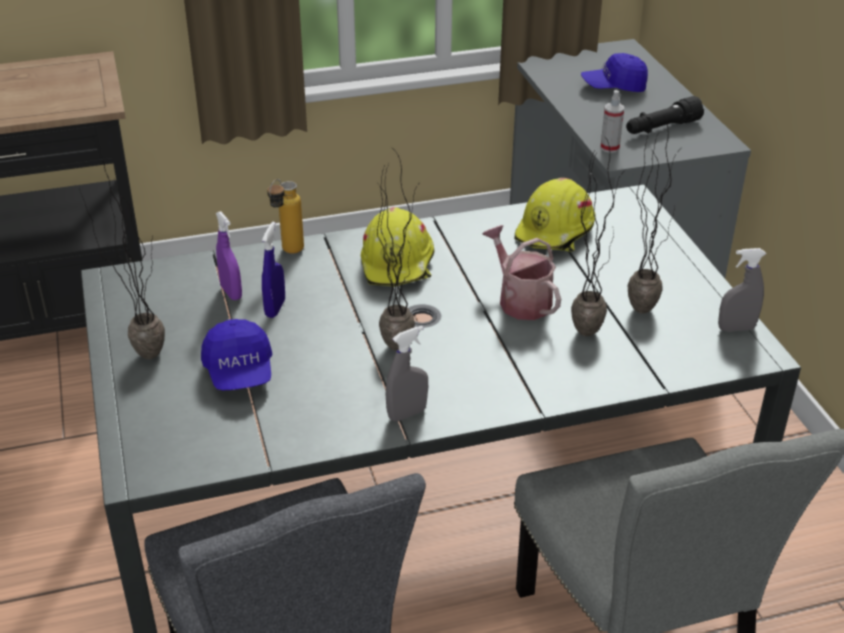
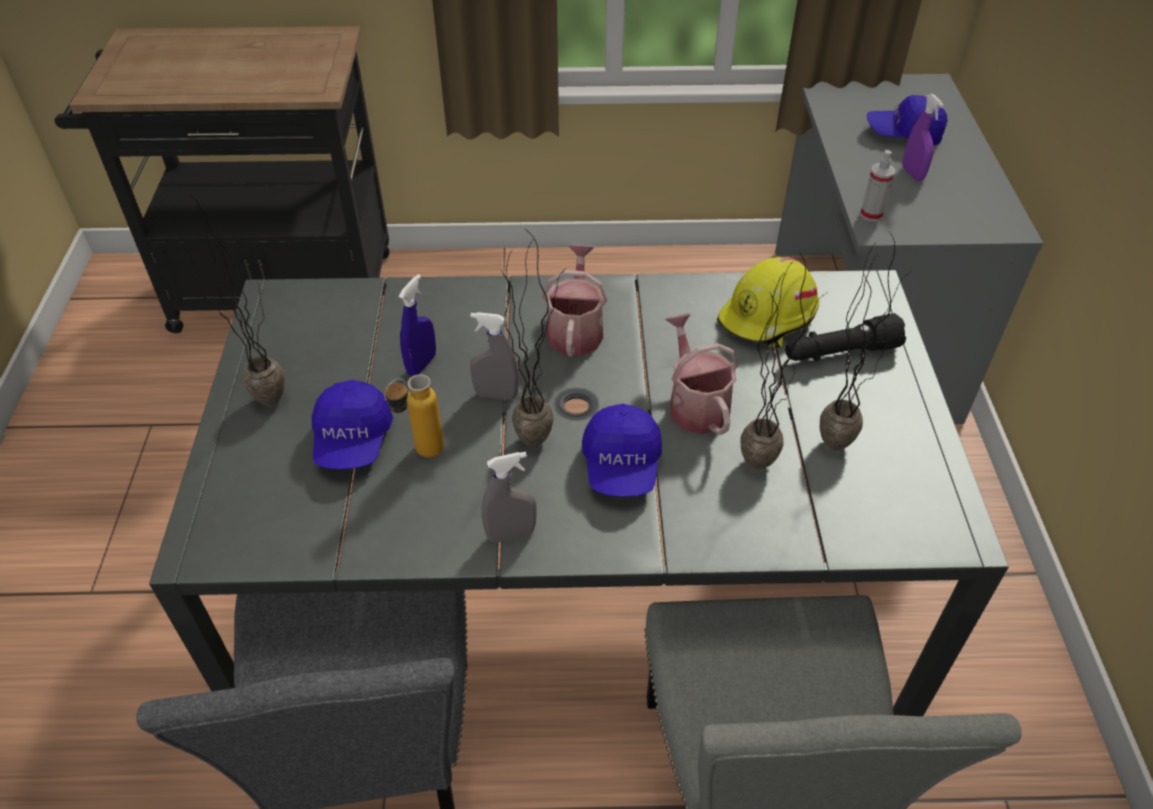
camera: 15 degrees right, 10 degrees up
(231, 292) = (384, 335): purple spray bottle -> purple spray bottle (912, 173)
(287, 253) = (462, 295): bottle -> bottle (420, 454)
(398, 263) = (575, 329): yellow hard hat -> watering can
(478, 352) = (621, 466): none -> blue cap
(661, 128) = (942, 197): black flashlight -> black flashlight (840, 353)
(736, 328) = (943, 493): grey spray bottle -> grey spray bottle (496, 394)

